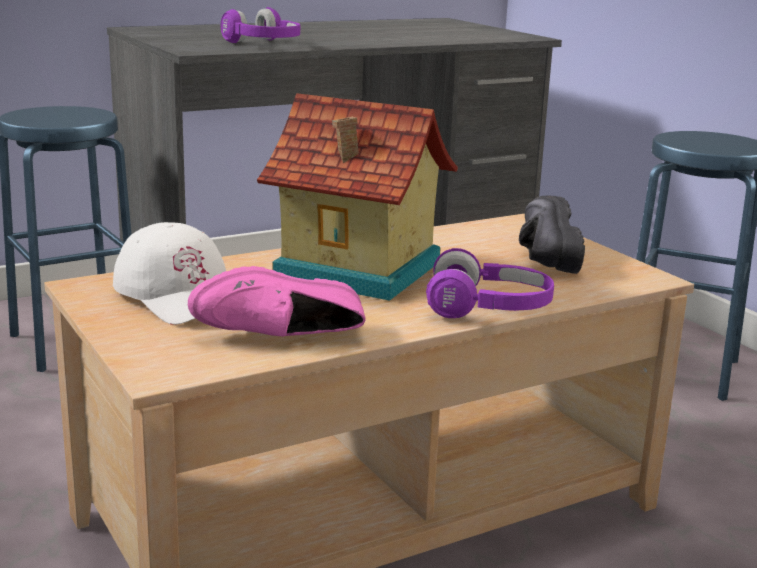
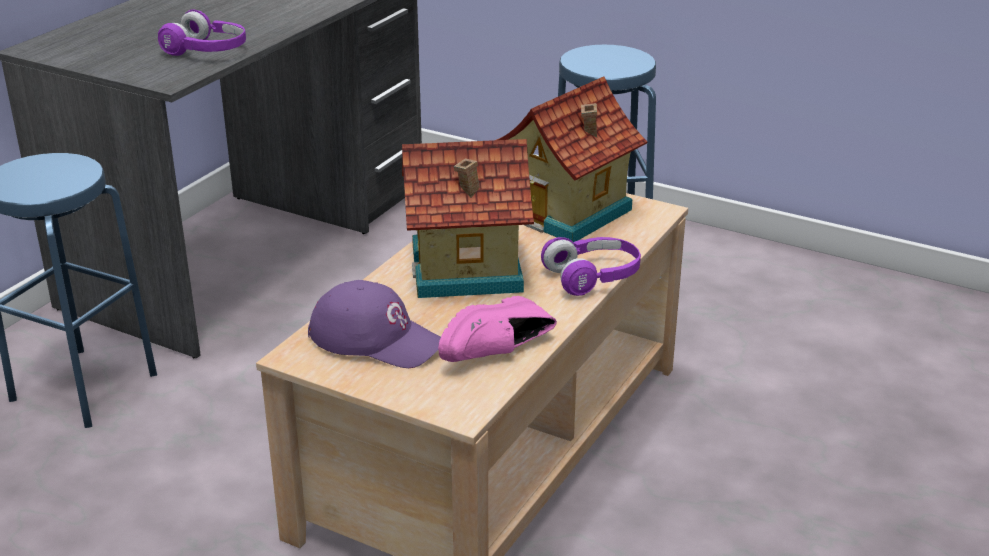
camera: 30 degrees left, 10 degrees up
(180, 294) = (376, 338): white cap -> purple cap
(538, 256) = (568, 212): black shoe -> toy house

